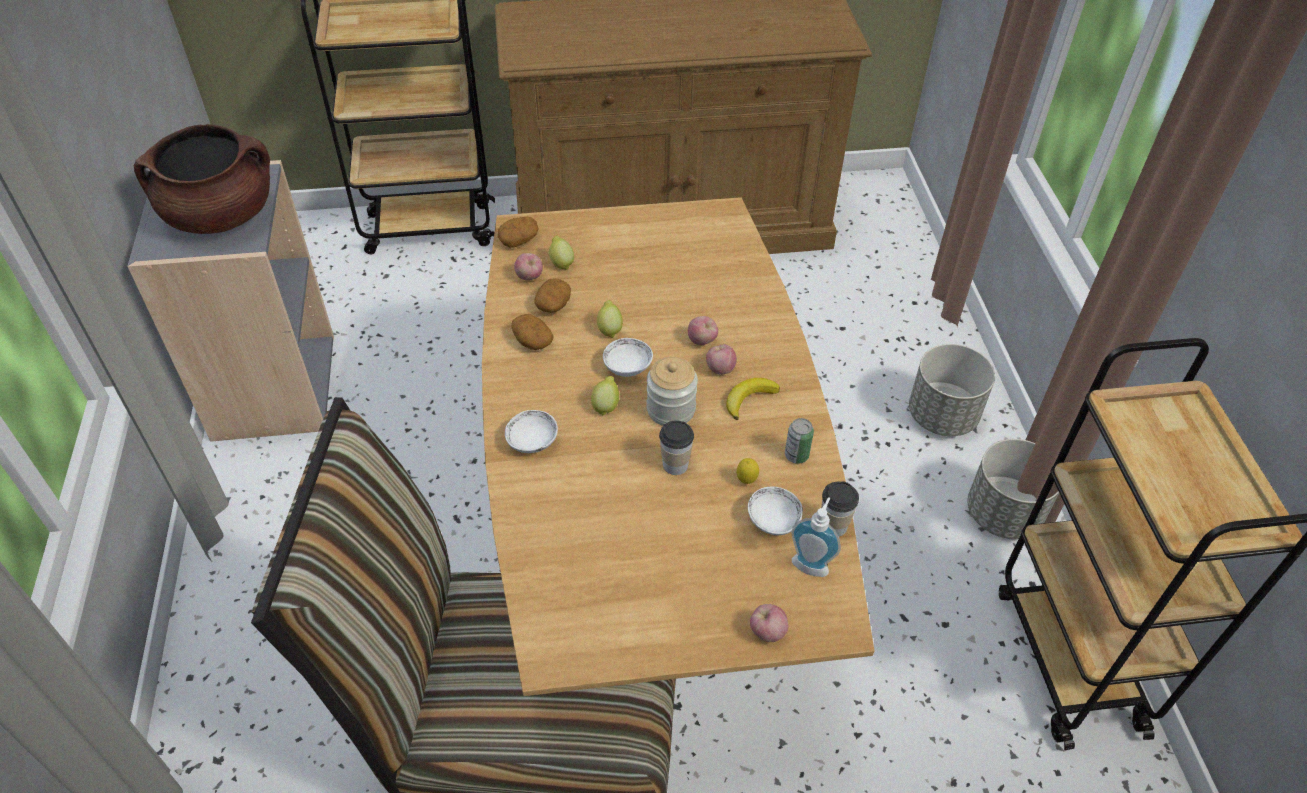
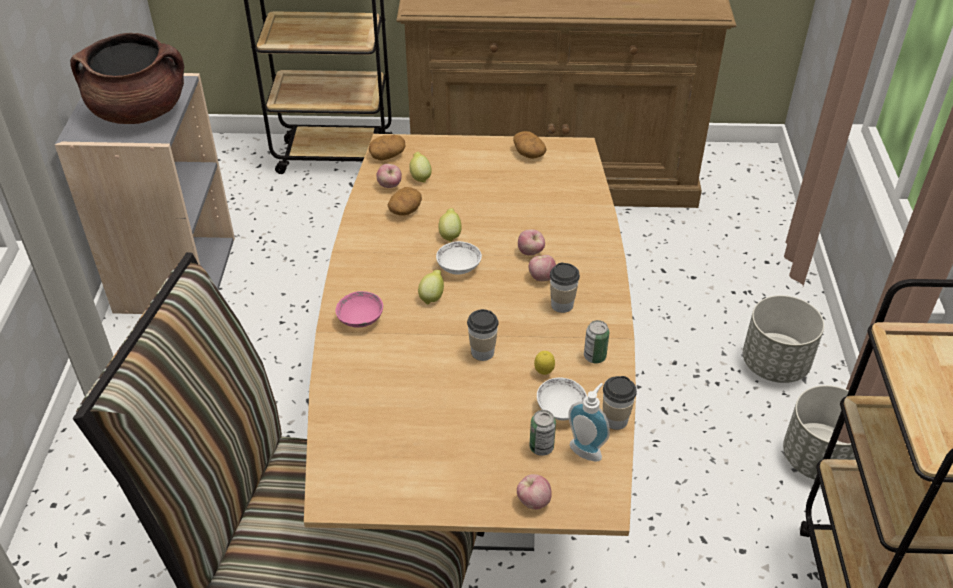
camera: 10 degrees right, 5 degrees down
(532, 341) = (380, 237): potato -> potato (528, 153)
(532, 442) = (360, 319): white bowl -> pink bowl
(671, 409) = (489, 306): jar -> none
(749, 399) = (562, 305): banana -> cup
(762, 568) = (541, 447): none -> can

